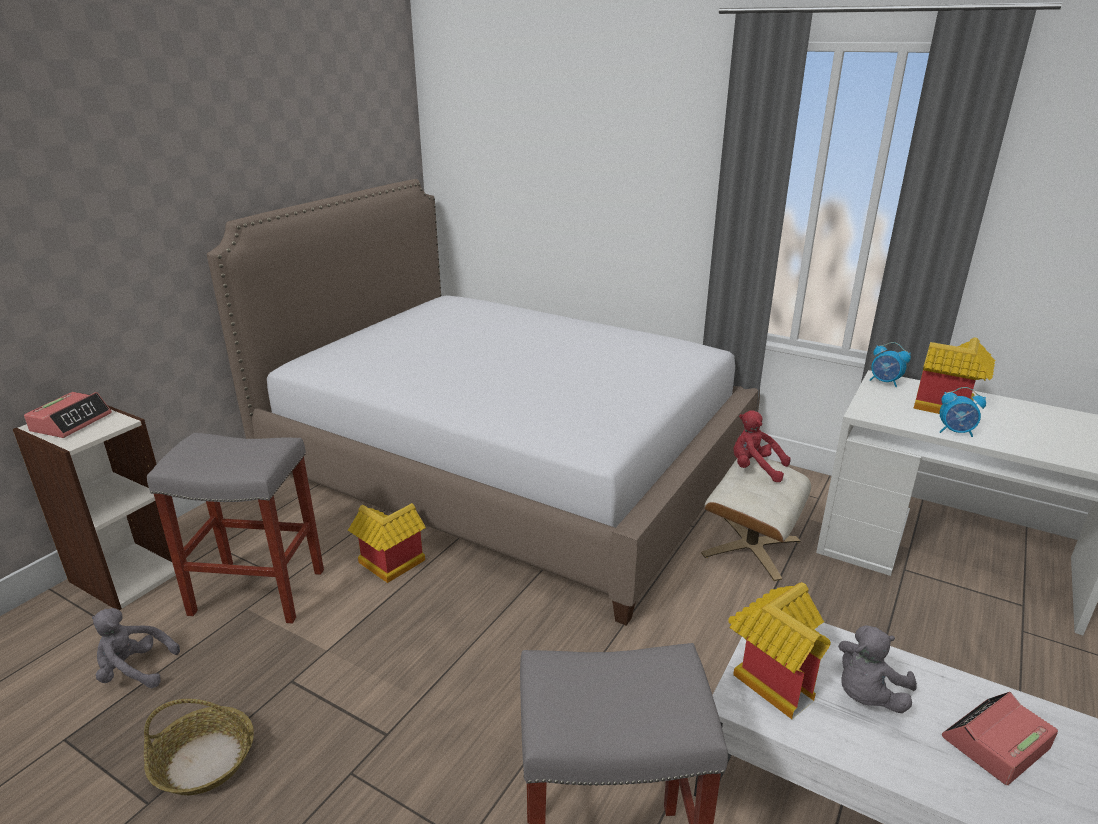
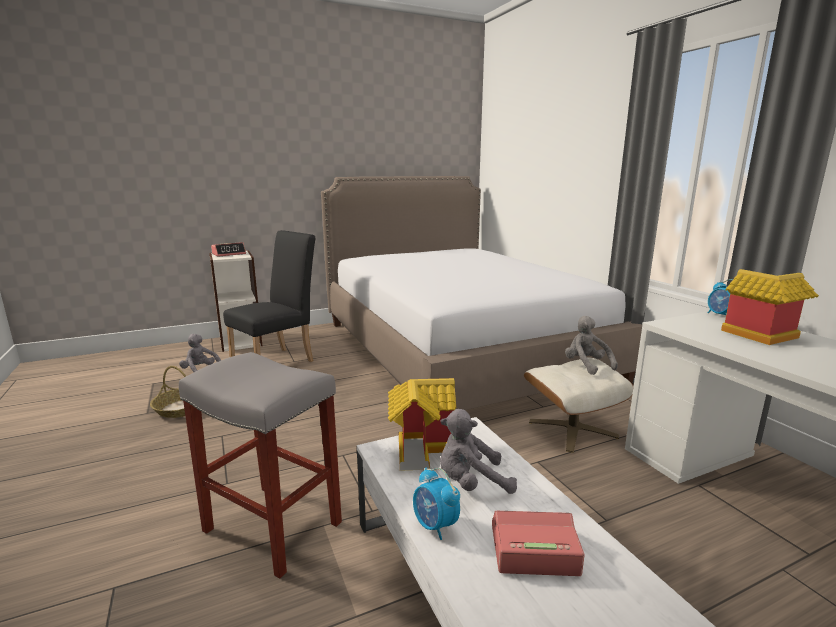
camera: 35 degrees right, 10 degrees down
(260, 591) = (278, 362): grey stool -> black chair
(389, 566) = (342, 370): toy house -> none
(755, 468) = (586, 365): red plush toy -> grey plush toy
(955, 432) = (738, 347): alarm clock -> alarm clock (435, 525)

